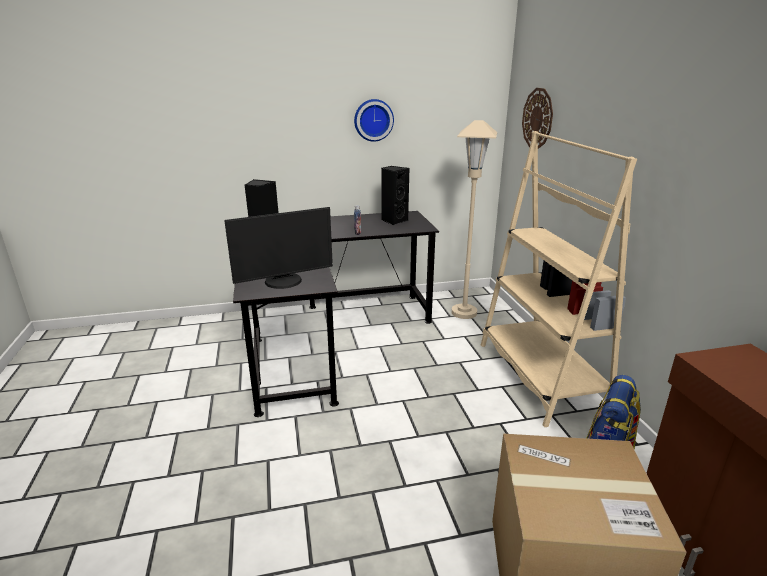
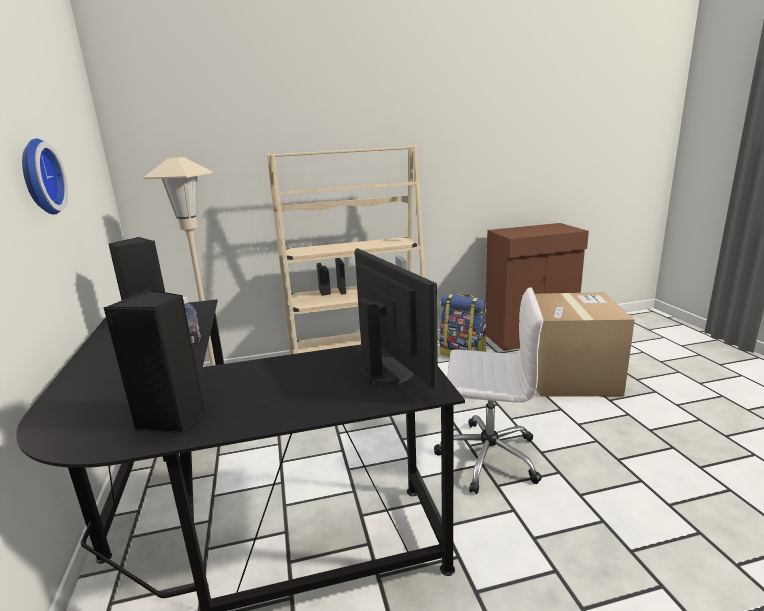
camera: 90 degrees left, 5 degrees down
(371, 450) = (487, 456): none -> white office chair
(537, 118) = (196, 153): wall clock -> none

